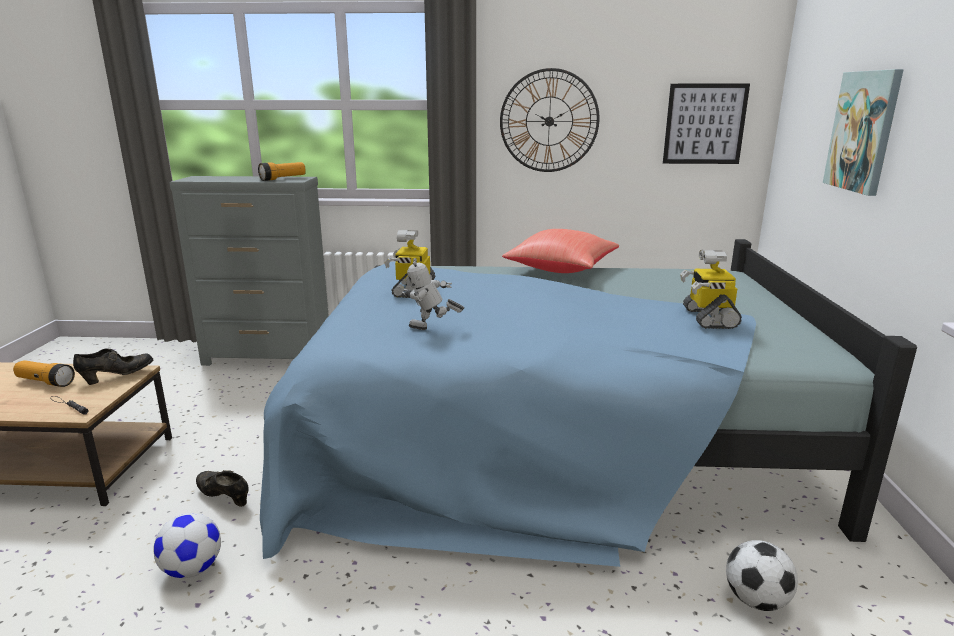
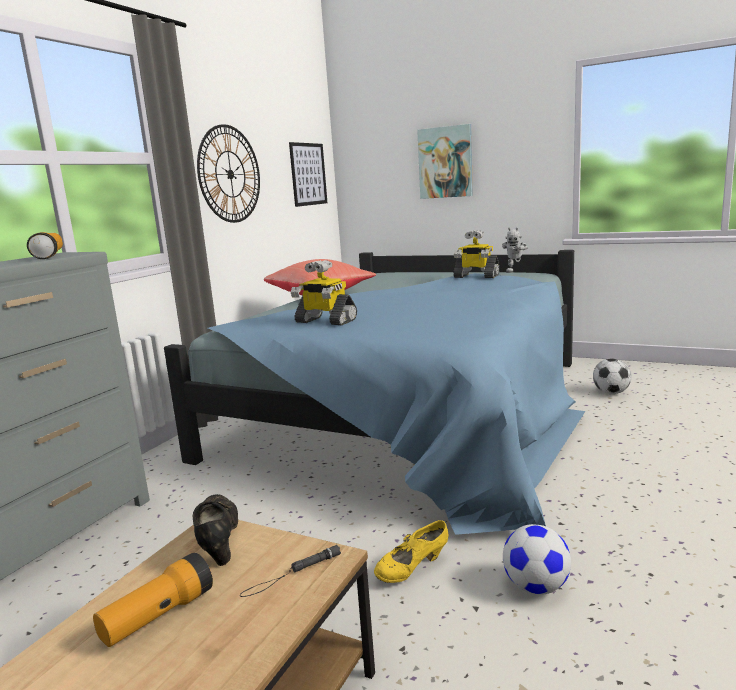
camera: 65 degrees left, 5 degrees down
(224, 497) = (412, 570): black shoe -> yellow shoe
(431, 330) = (442, 318): toy robot -> toy robot (514, 272)

